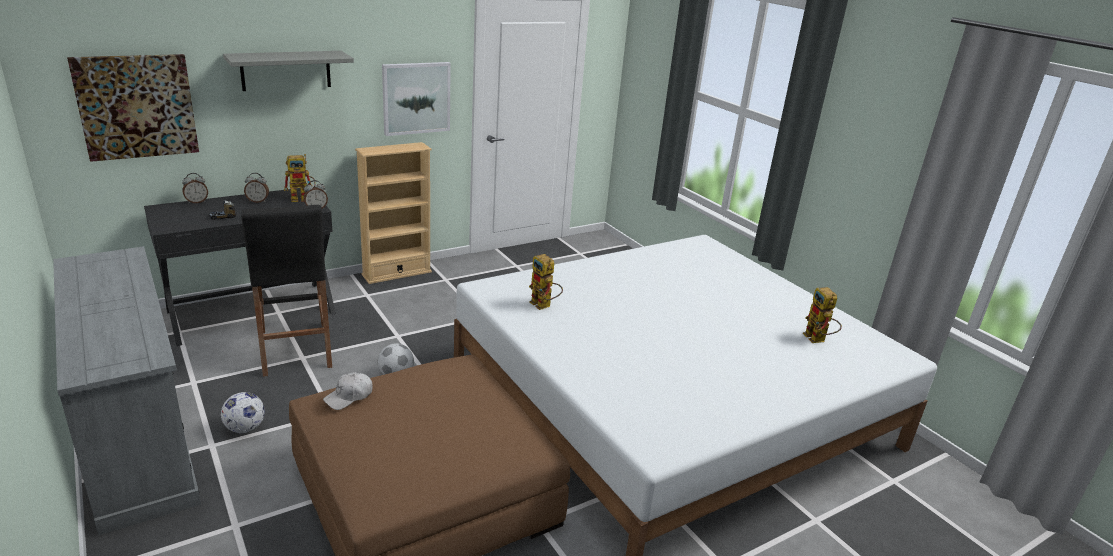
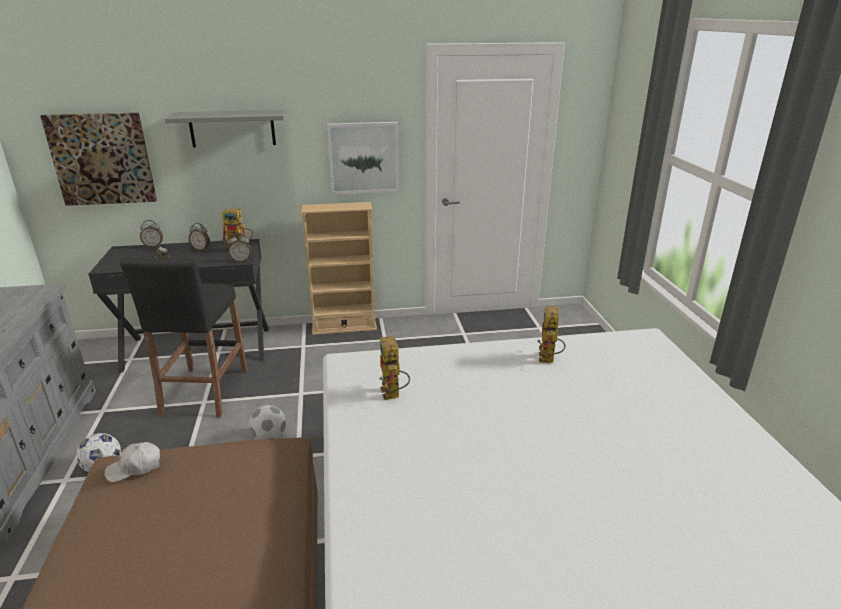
camera: 25 degrees right, 0 degrees up
(818, 340) = (741, 516): toy robot -> toy robot (548, 360)

